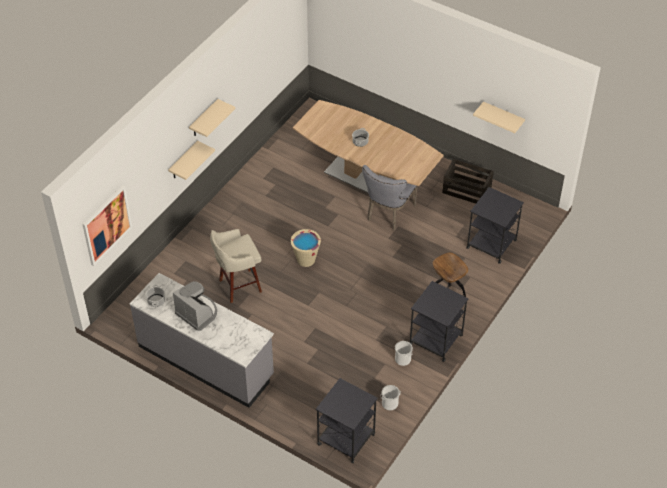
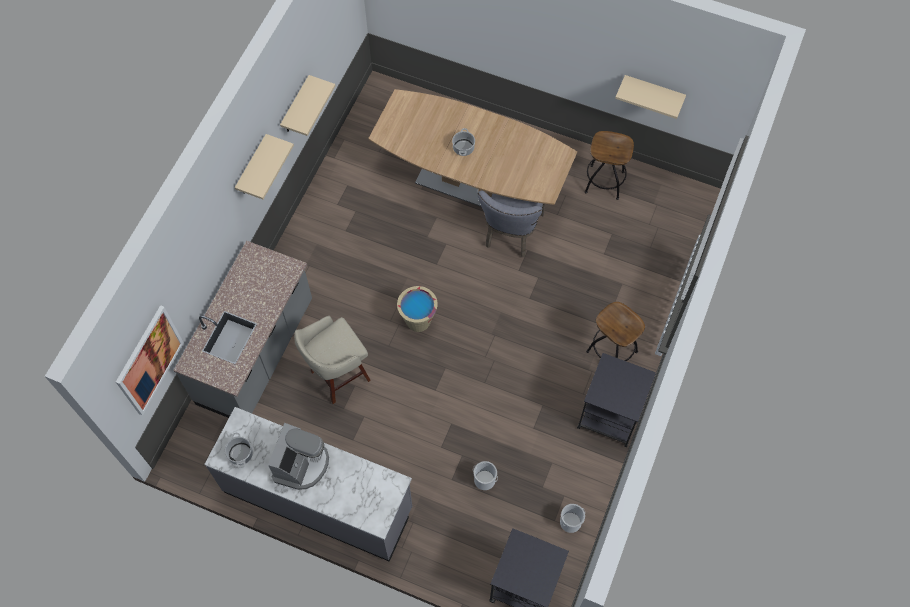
camera: 10 degrees left, 15 degrees up
(182, 263) = (256, 353): none -> grey counter
(183, 161) = (234, 229): beige shelf -> beige shelf (296, 106)
(197, 313) = (301, 464): coffee machine -> coffee machine turned 75 degrees clockwise
(403, 359) = (574, 452): bucket -> bucket (485, 480)
(467, 190) = (604, 182): crate -> brown stool
(491, 245) = (651, 259): black cart -> none

